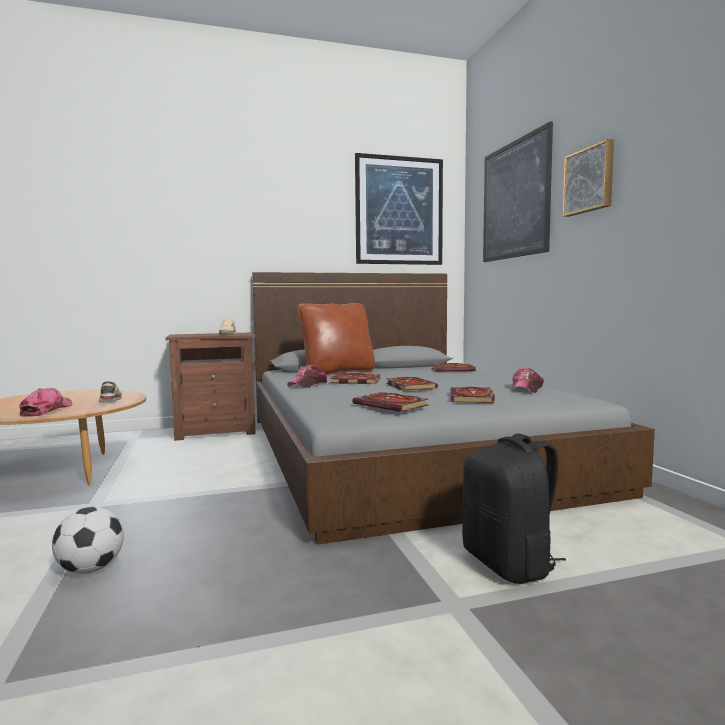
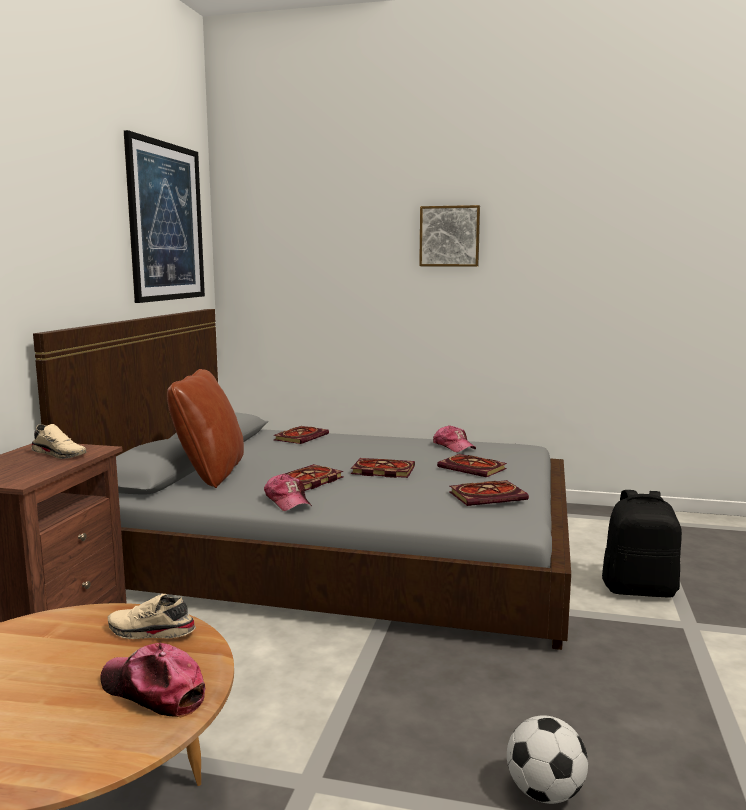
camera: 60 degrees left, 5 degrees up
(515, 200) = (328, 231): picture -> none

